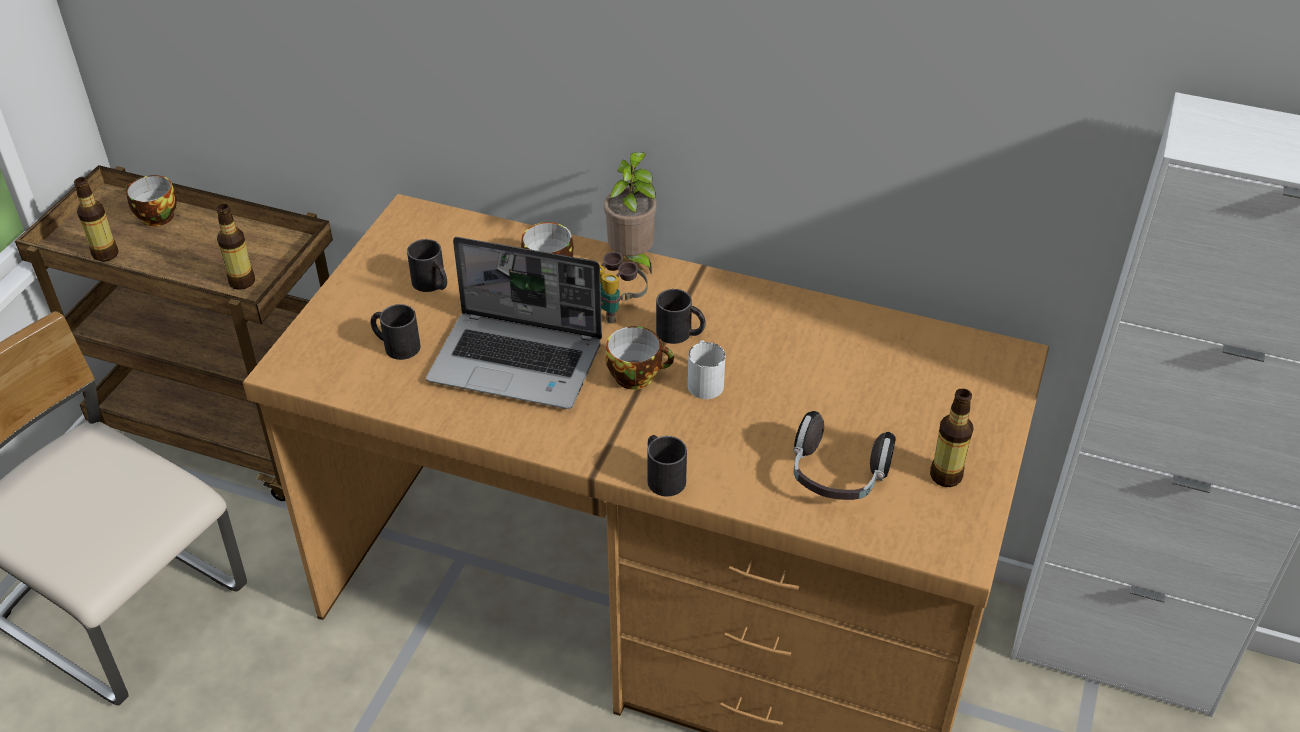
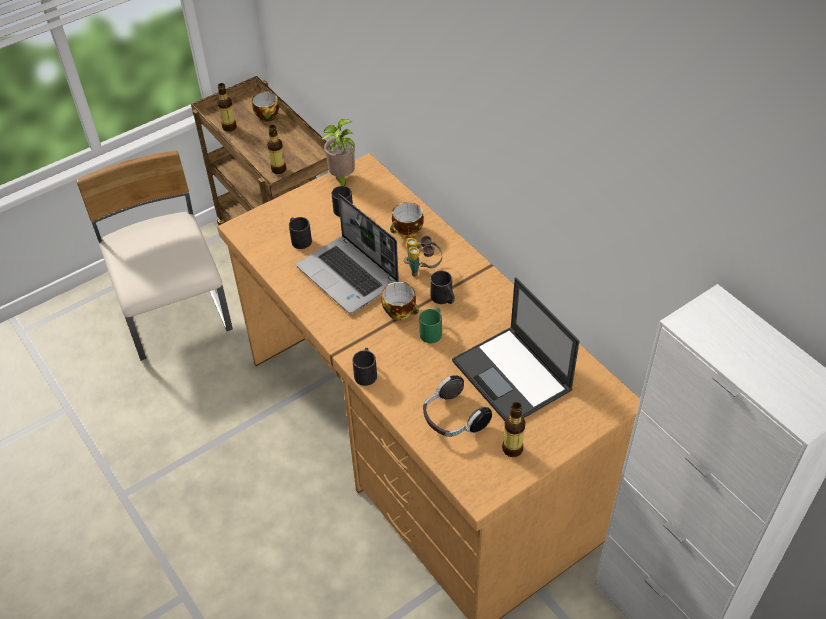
camera: 35 degrees right, 5 degrees up
(632, 259) = (456, 244): potted plant -> potted plant (342, 178)
(704, 380) = (432, 331): white mug -> green mug
(861, 388) = (512, 376): none -> laptop

